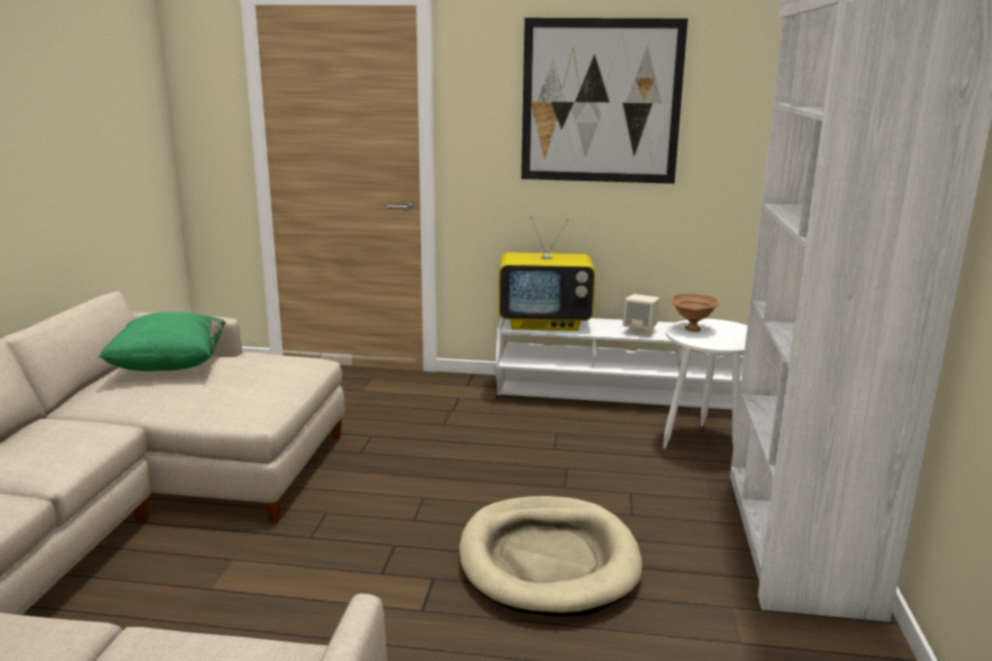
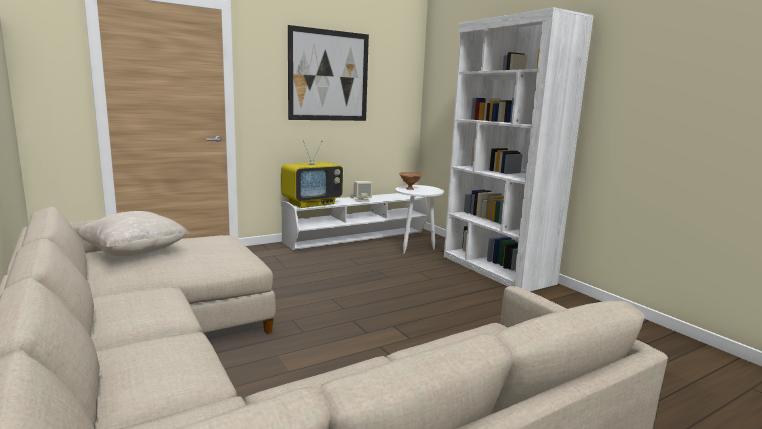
camera: 40 degrees left, 5 degrees down
(170, 367) = (135, 253): green pillow -> beige pillow
(548, 560) = (428, 303): beige dog bed -> none

